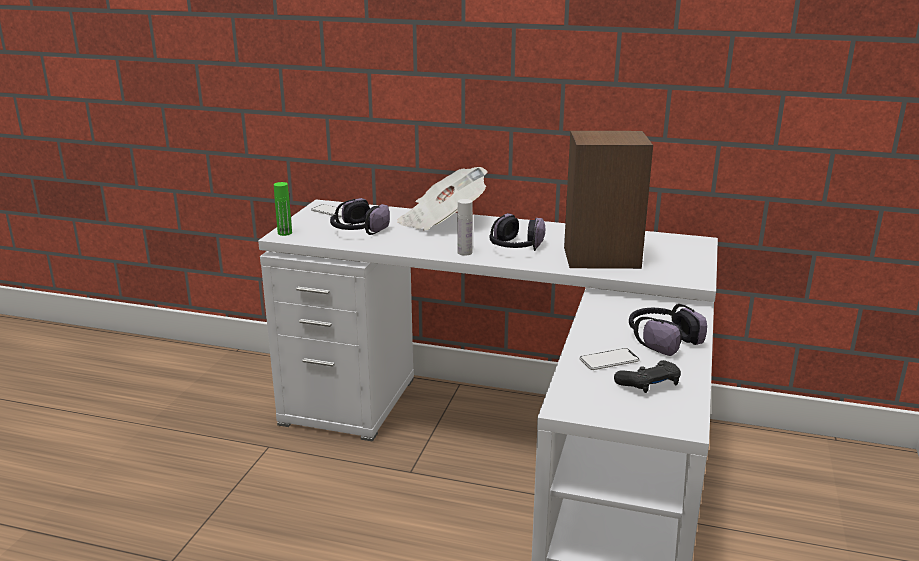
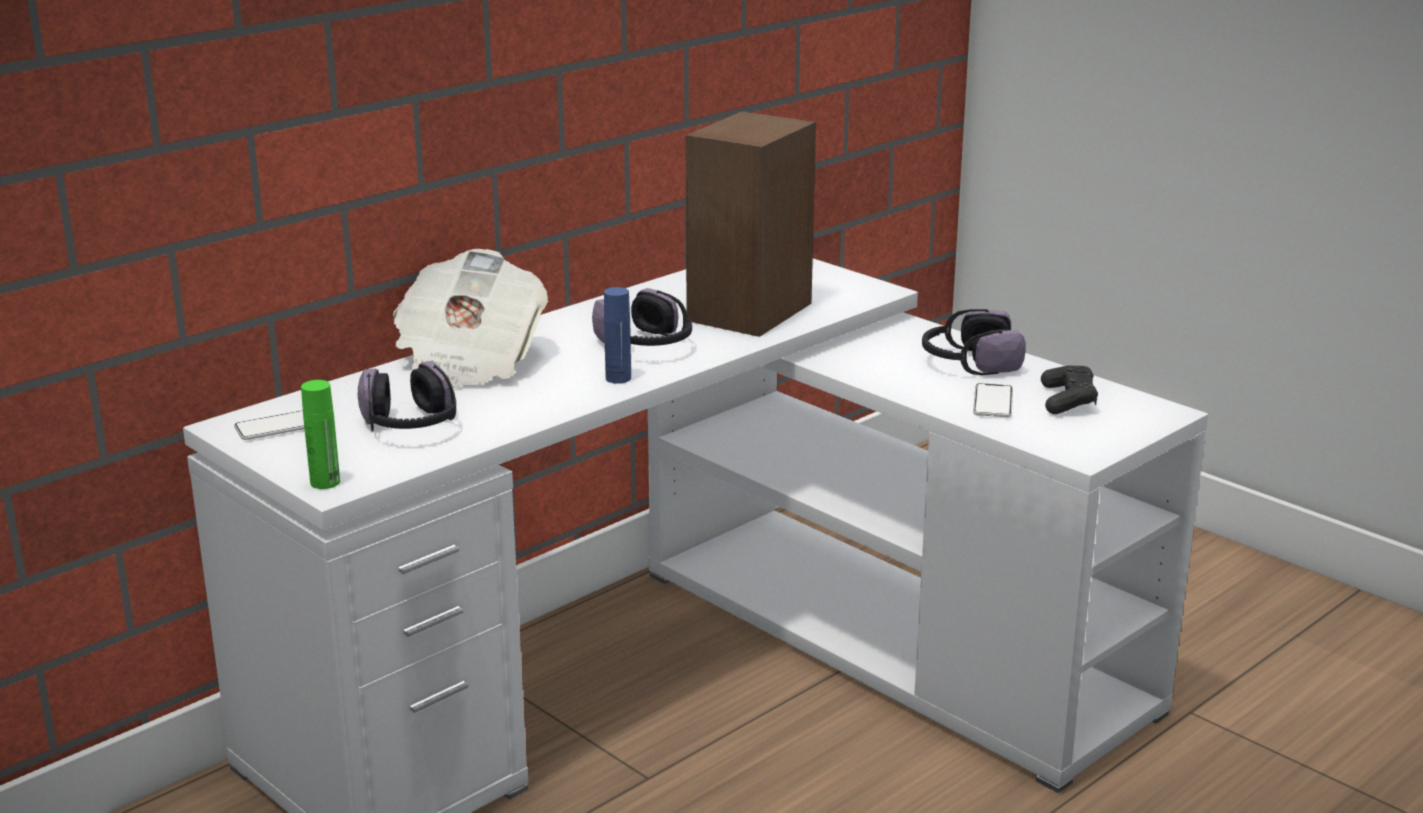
camera: 60 degrees left, 0 degrees up
(464, 252) = (618, 378): white bottle -> blue bottle

